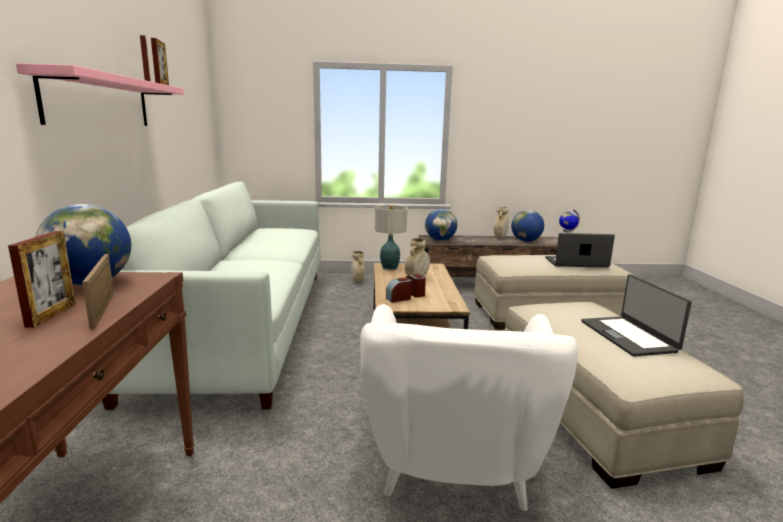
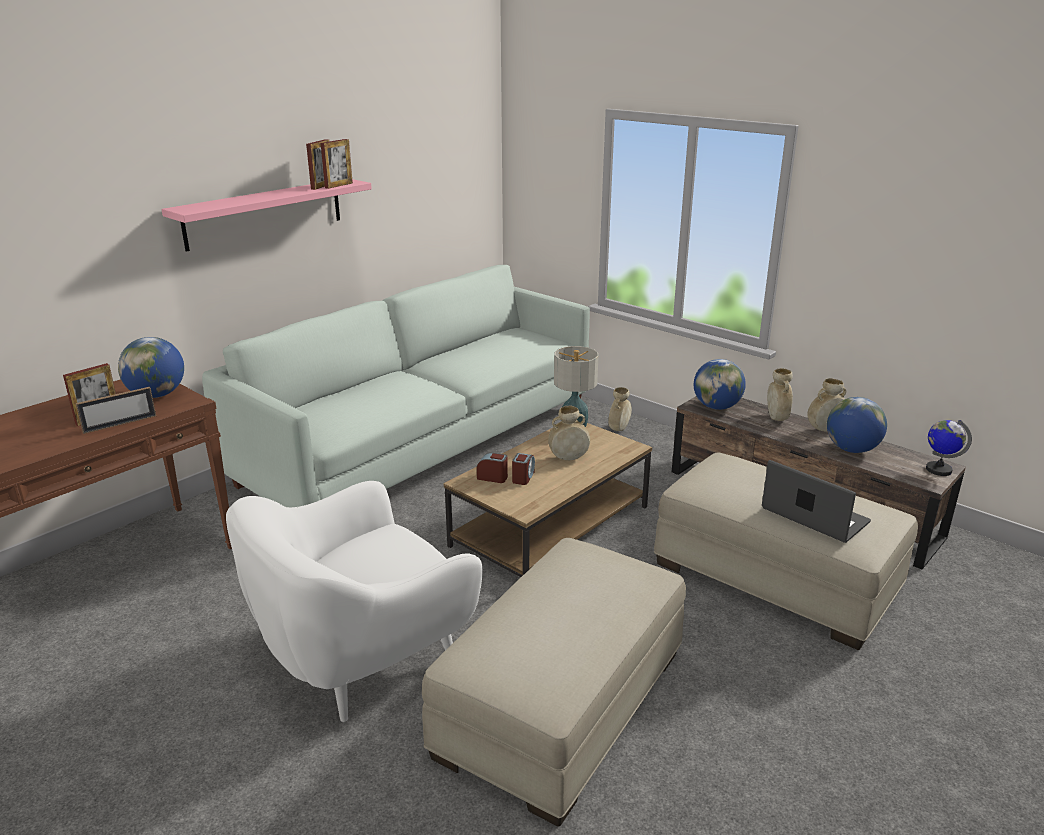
camera: 45 degrees right, 10 degrees up
(103, 310) = (120, 424): picture frame -> picture frame turned 150 degrees counterclockwise
(474, 238) = (777, 418): none -> beige vase
(628, 336) = (578, 629): laptop -> none

